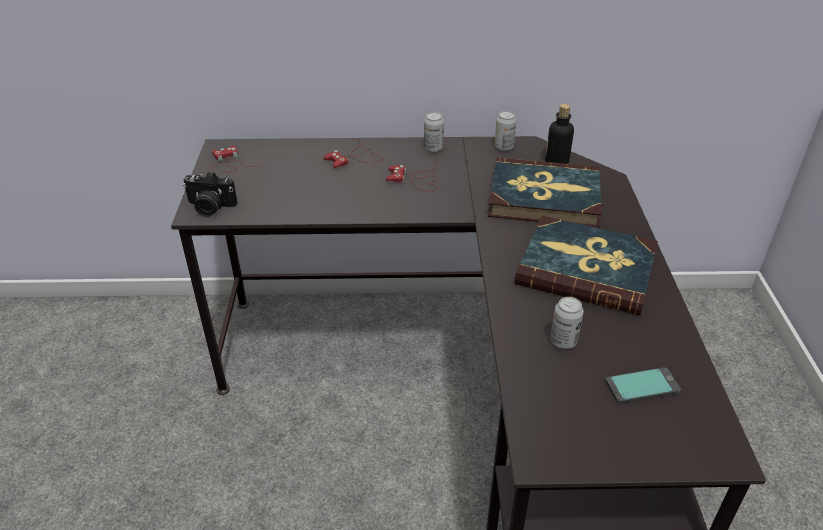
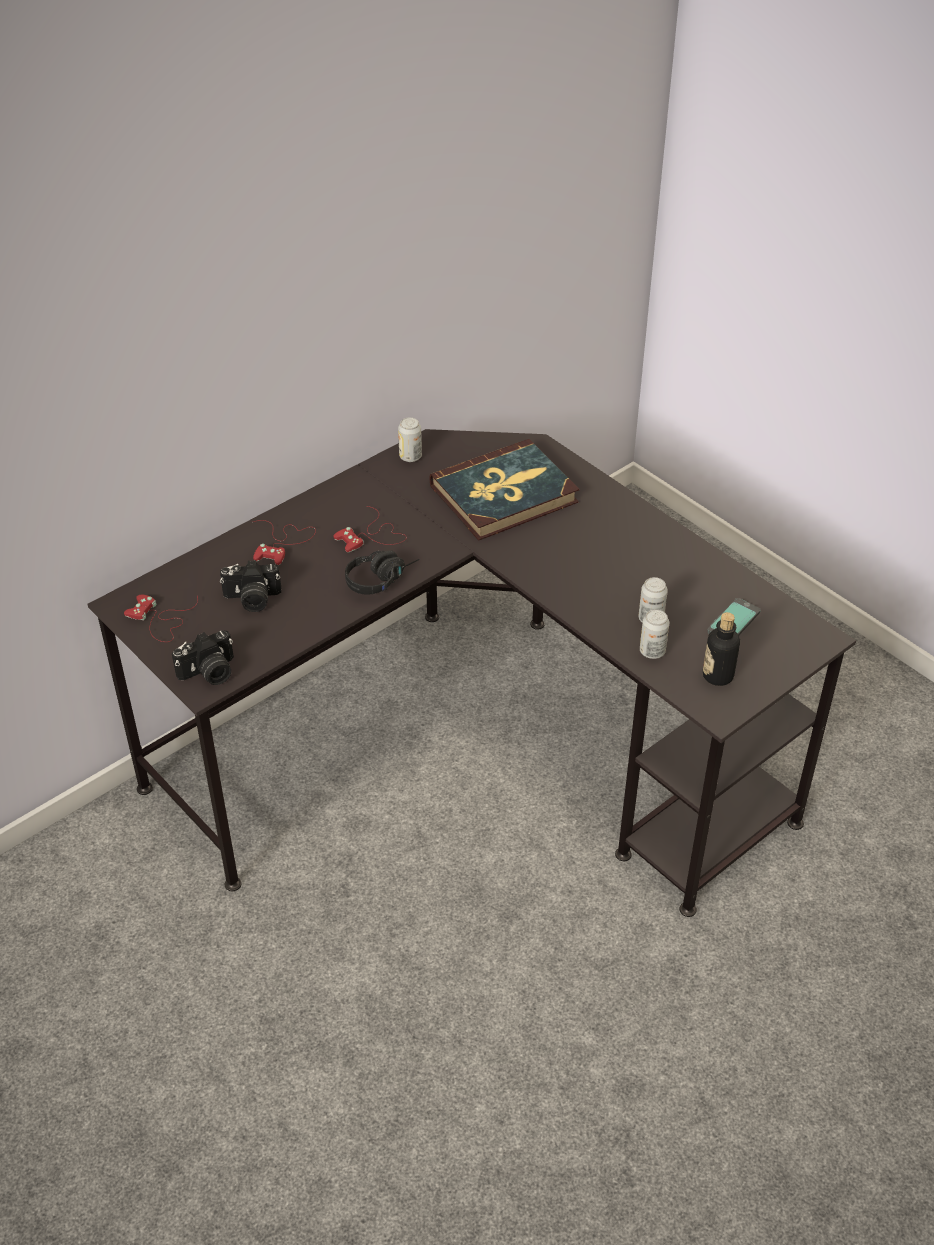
camera: 40 degrees left, 5 degrees up
(293, 180) = (252, 599): none -> camera
(389, 207) = (382, 578): none -> black headphones
(433, 148) = (345, 492): can -> can (652, 651)
(556, 162) = (476, 450): bottle -> bottle (717, 675)
(586, 269) = (606, 547): book -> none

